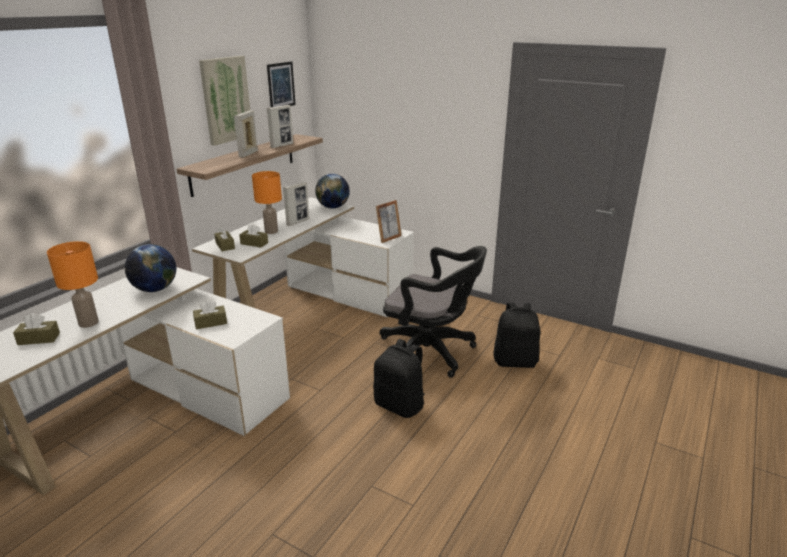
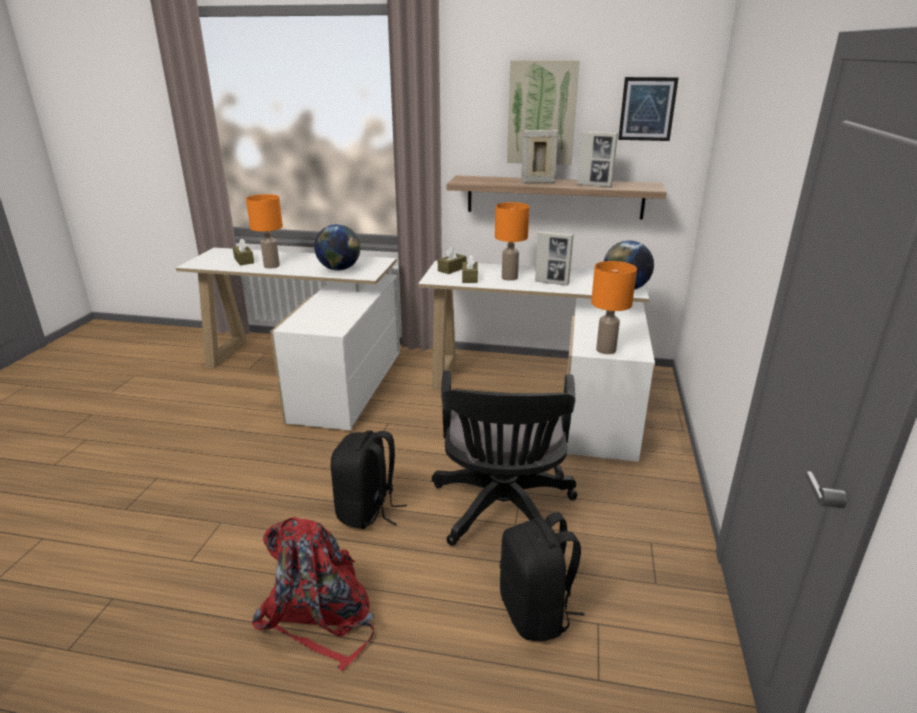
camera: 70 degrees right, 0 degrees up
(211, 323) = (318, 311): brown tissue box -> none
(389, 238) = (606, 350): picture frame -> orange table lamp
(493, 439) = (320, 615): none -> red backpack

